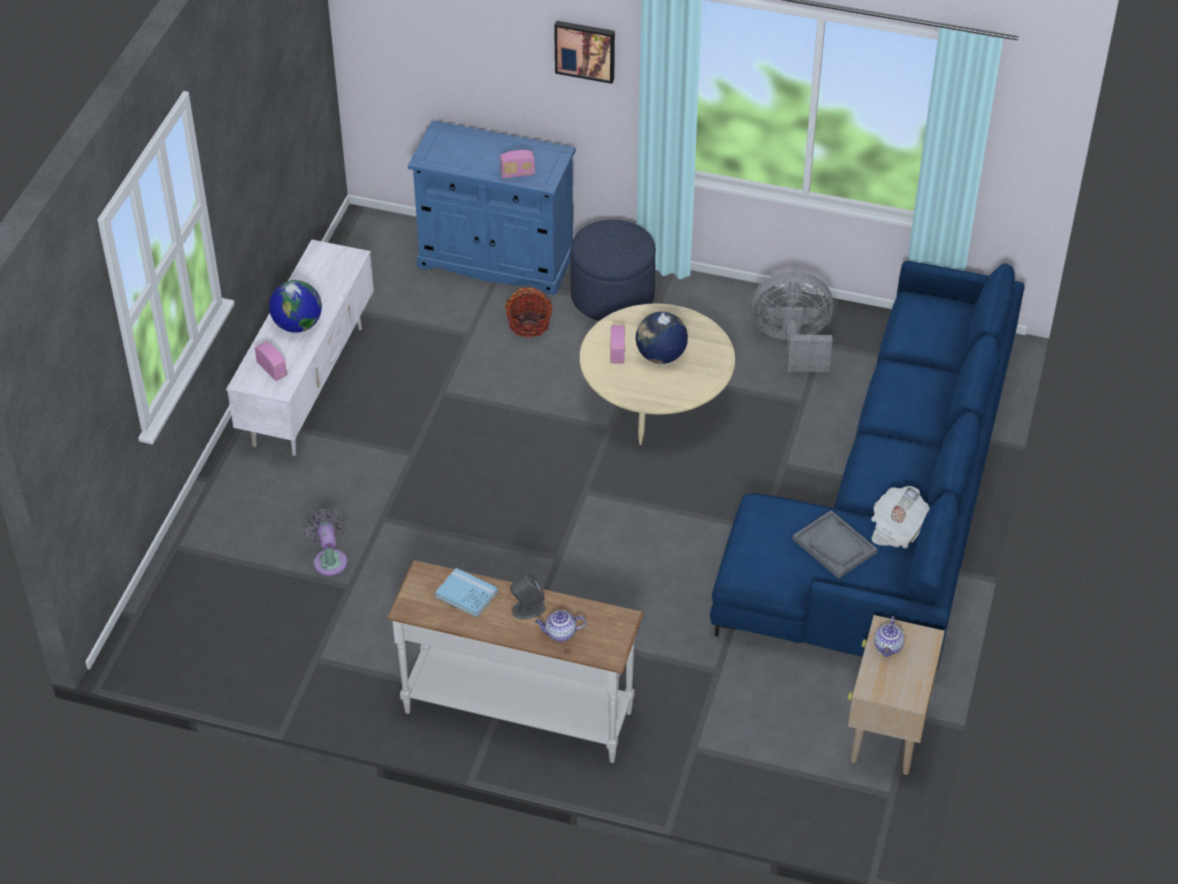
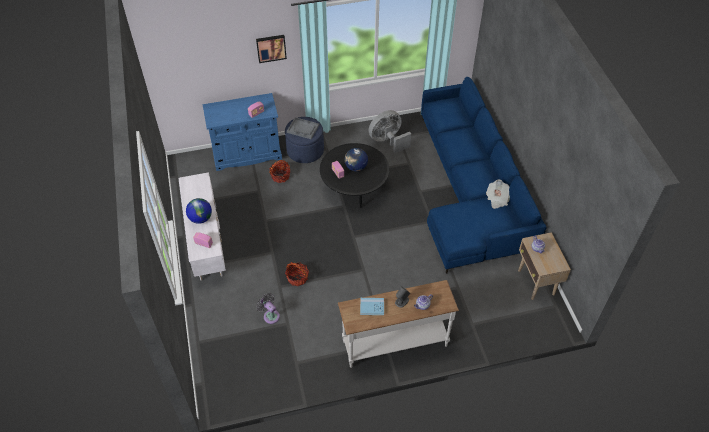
camera: 30 degrees left, 5 degrees up
(425, 518) = (297, 278): none -> basket
(655, 404) = (354, 188): beige coffee table -> black coffee table
(834, 546) = (481, 216): grey tray -> grey tray (303, 129)

